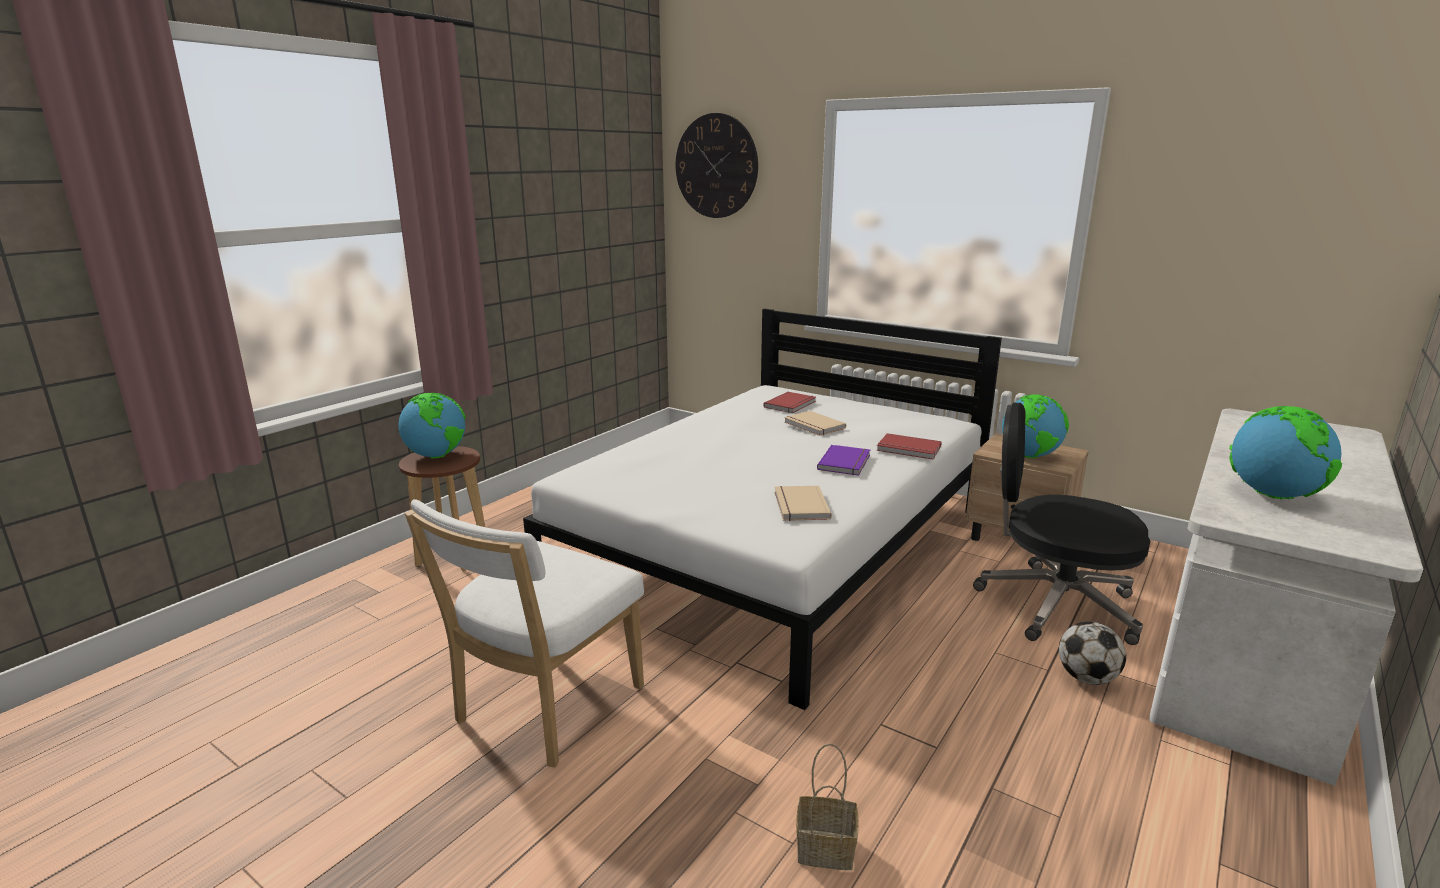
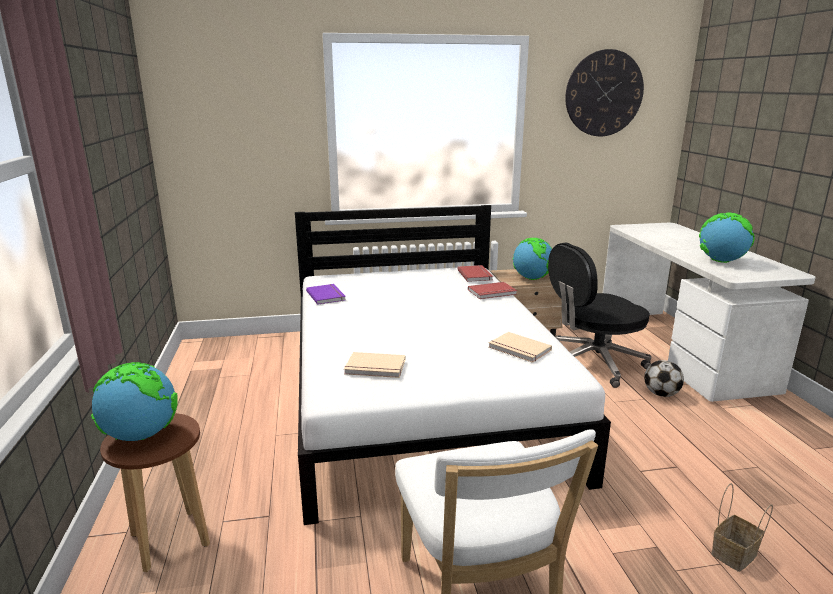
camera: 45 degrees left, 0 degrees up
(716, 166) = (211, 89): wall clock -> wall clock (604, 93)
(791, 404) = (362, 285): red book -> red book (476, 275)
(813, 426) = (411, 295): beige book -> beige book (375, 368)
(846, 462) = (480, 312): purple book -> purple book (327, 295)

